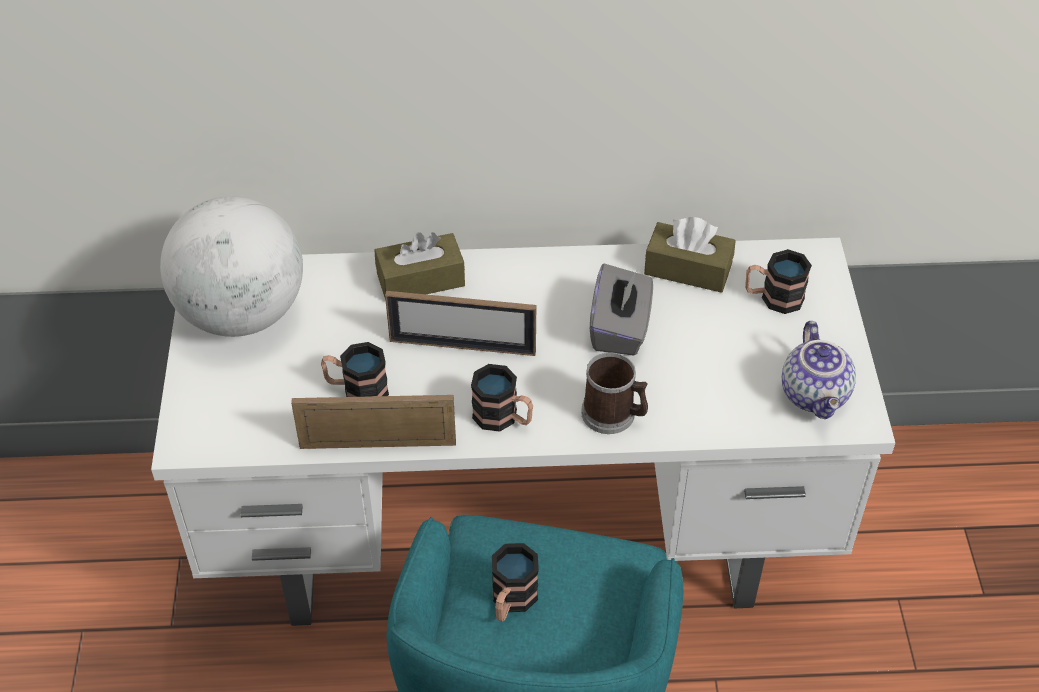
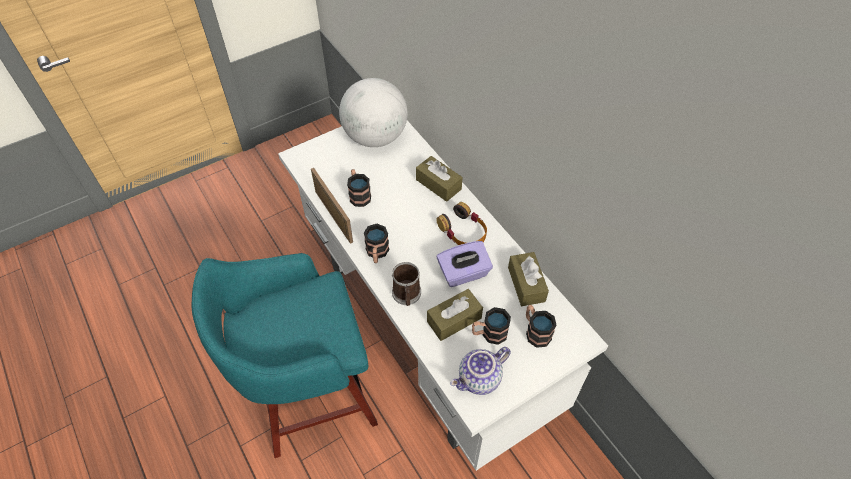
camera: 60 degrees right, 5 degrees up
(462, 346) = (409, 218): picture frame -> none
(511, 601) = (294, 310): mug -> mug (489, 333)
(539, 293) = (463, 231): none -> headphones
(620, 329) = (463, 273): grey tissue box -> purple tissue box
(696, 378) = (454, 320): none -> brown tissue box

